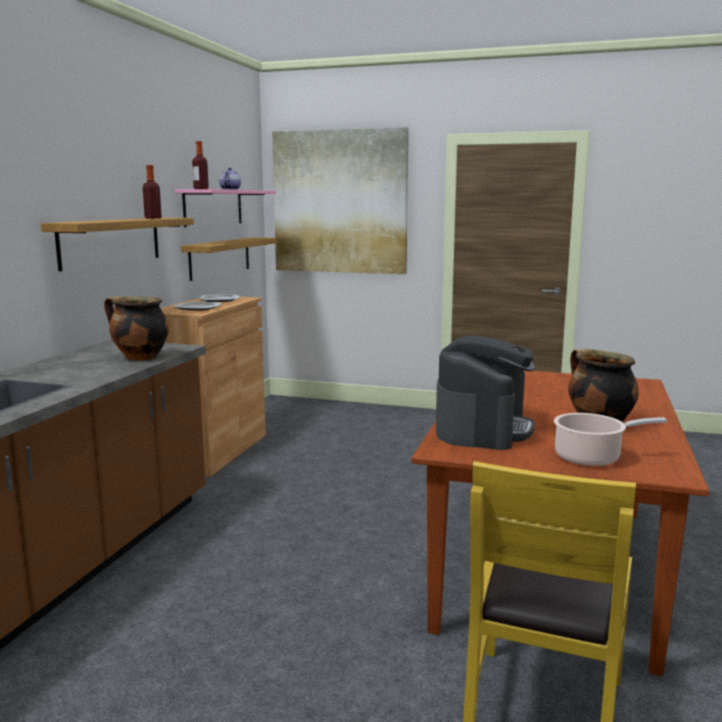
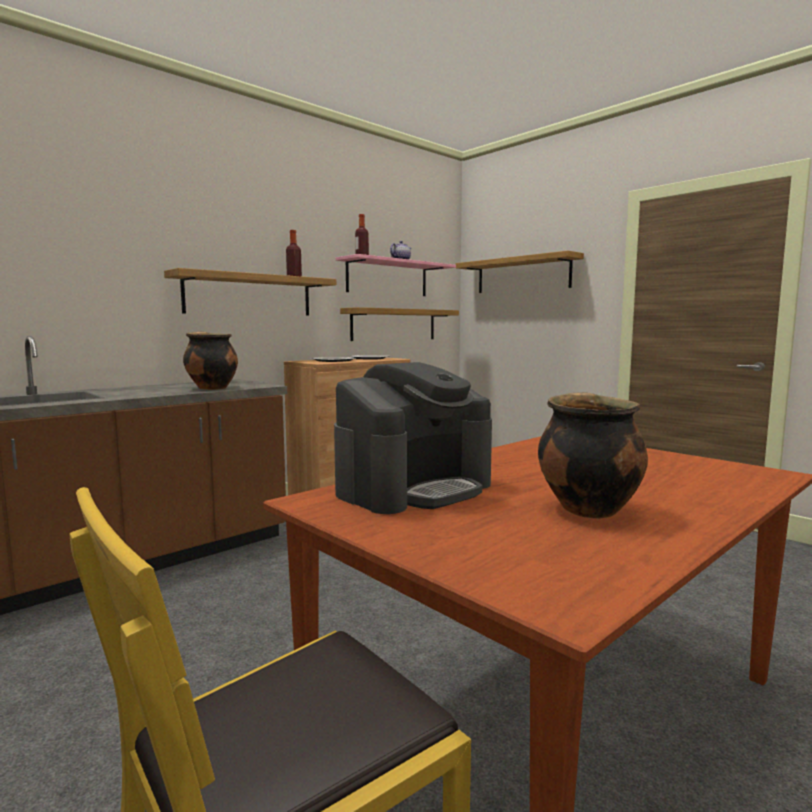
camera: 30 degrees right, 5 degrees down
(340, 202) = (522, 275): picture -> shelf
(591, 457) = (476, 547): cooking pot -> none

